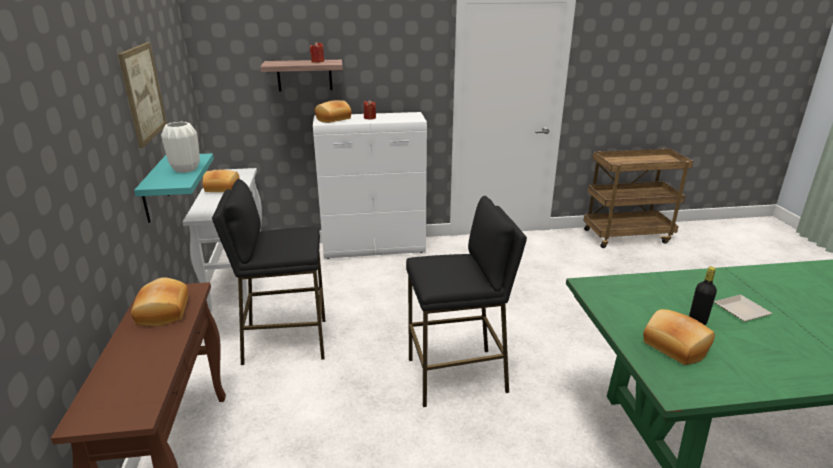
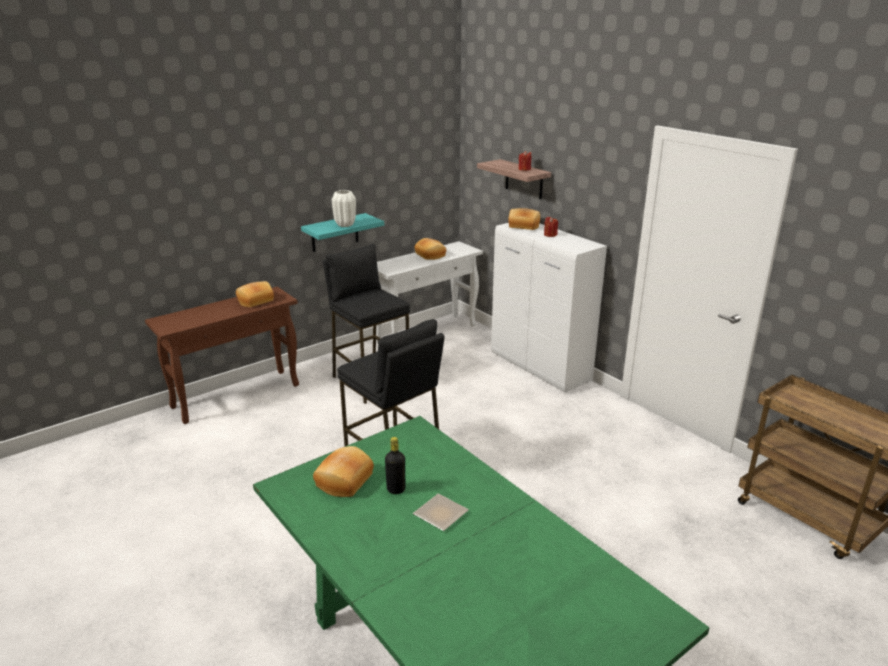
camera: 60 degrees right, 0 degrees up
(143, 93) = (347, 166): picture -> none

